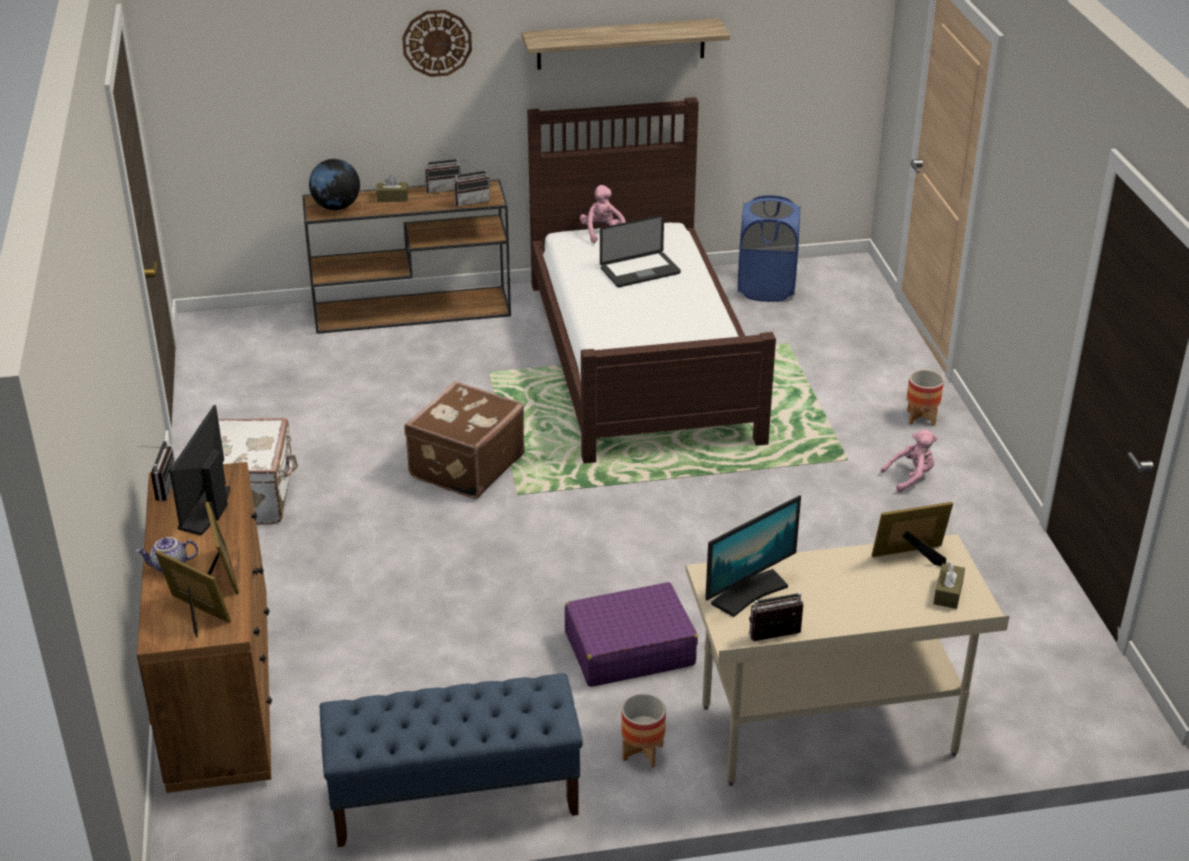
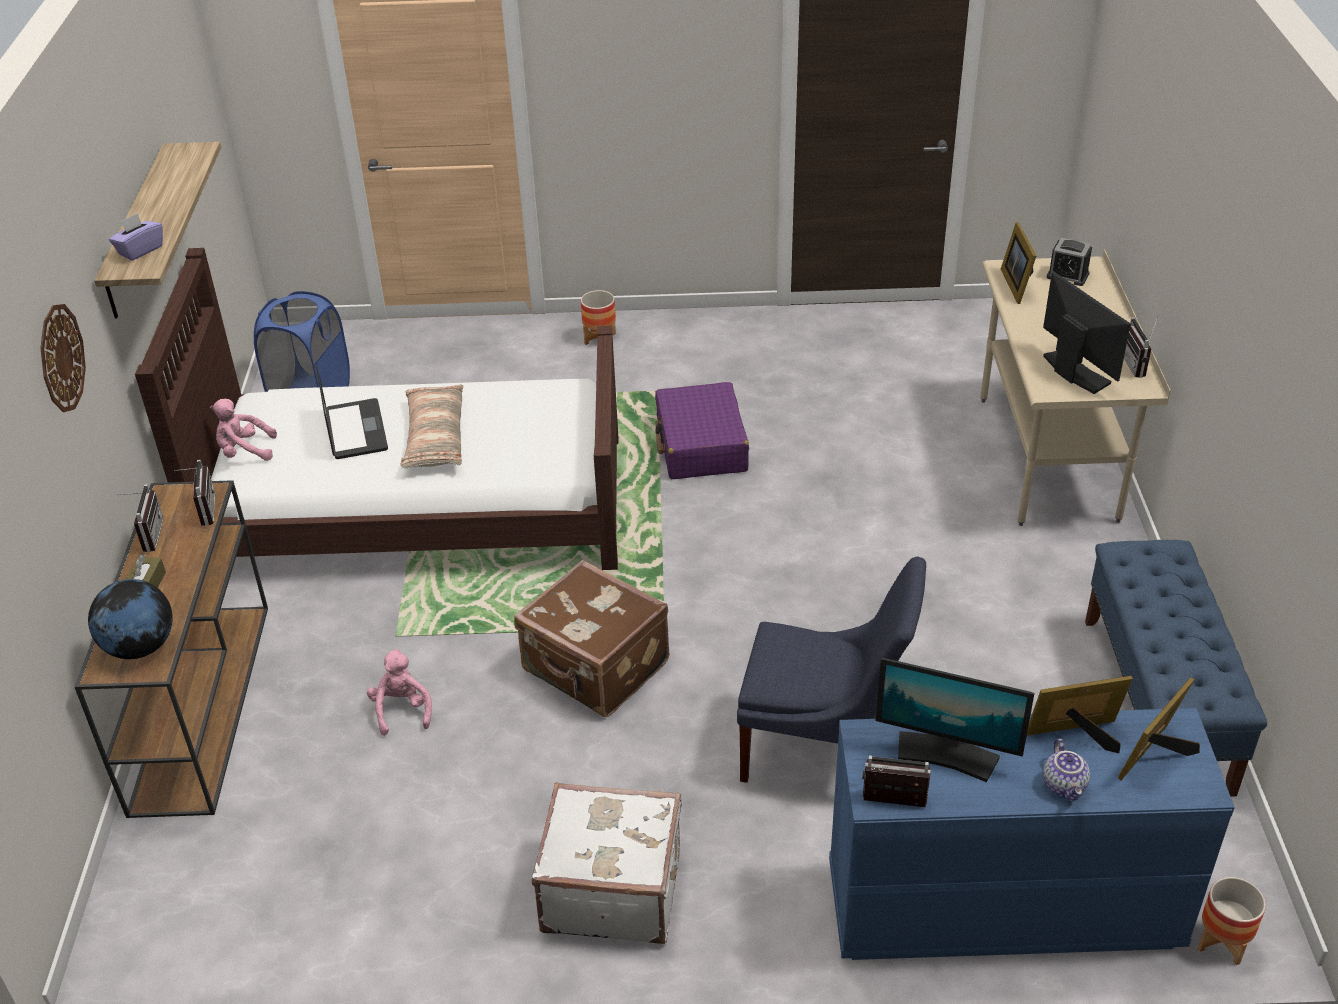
camera: 80 degrees left, 5 degrees up
(220, 689) = (1000, 906): brown dresser -> blue dresser
(383, 589) = (825, 751): none -> blue chair
(562, 37) = (140, 250): none -> purple tissue box
(629, 649) = (936, 565): purple suitcase -> purple suitcase (701, 445)
(640, 305) = (434, 437): none -> pillow
(643, 752) = (1082, 570): planter -> planter (1222, 942)
(911, 477) = (695, 360): pink plush toy -> pink plush toy (402, 710)
(948, 593) = (1067, 276): brown tissue box -> alarm clock

